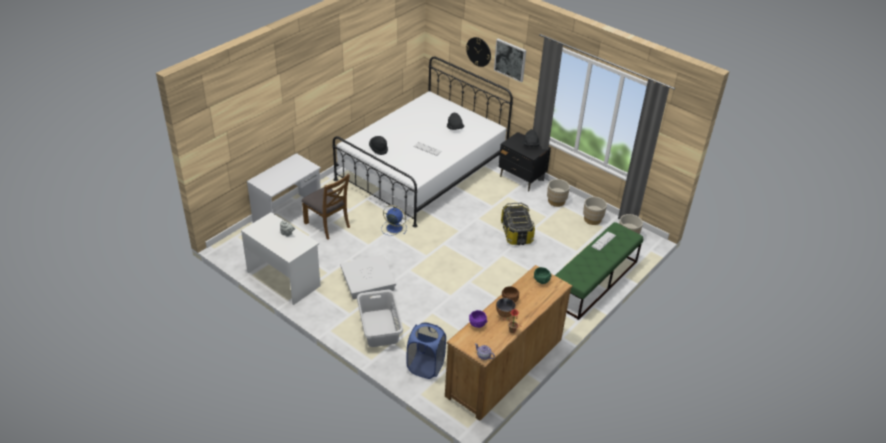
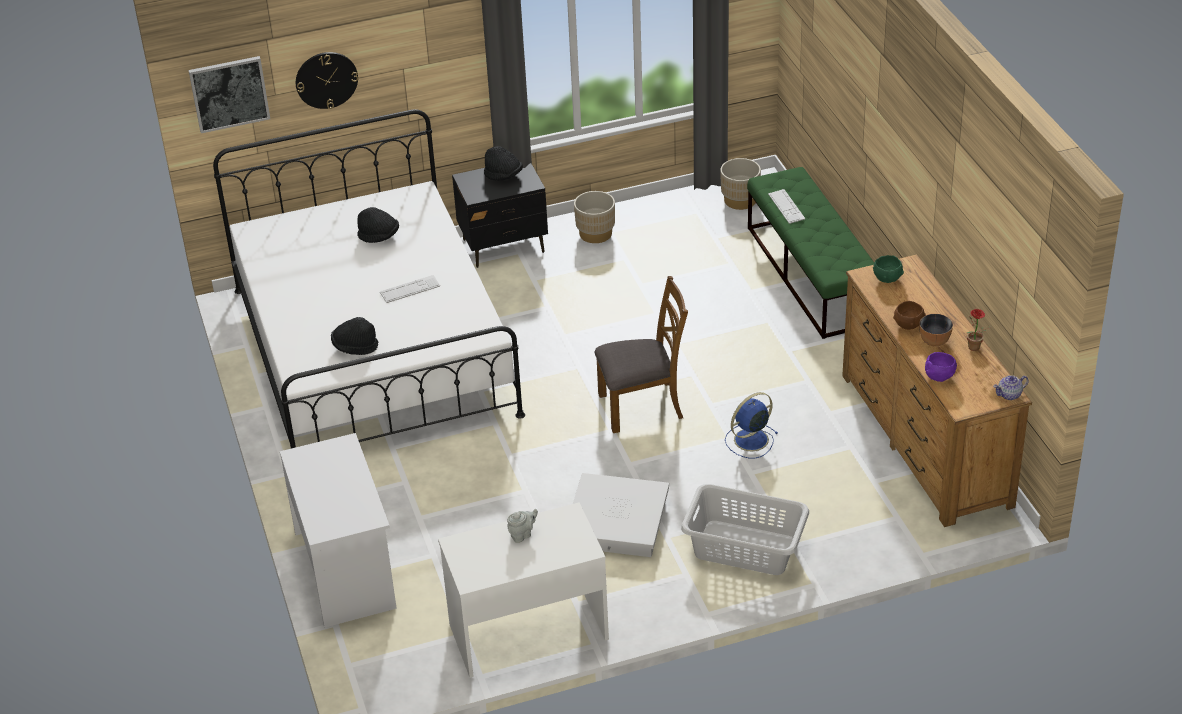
camera: 55 degrees left, 0 degrees up
(327, 225) = (423, 524): brown chair -> brown chair (642, 406)
(393, 228) = (504, 443): blue fan -> blue fan (750, 440)
(425, 367) = (868, 525): blue laundry basket -> none
(510, 60) = (403, 54): picture -> picture (229, 93)
(516, 233) = (636, 307): storage box -> none
(592, 219) = (671, 216): beige planter -> none

